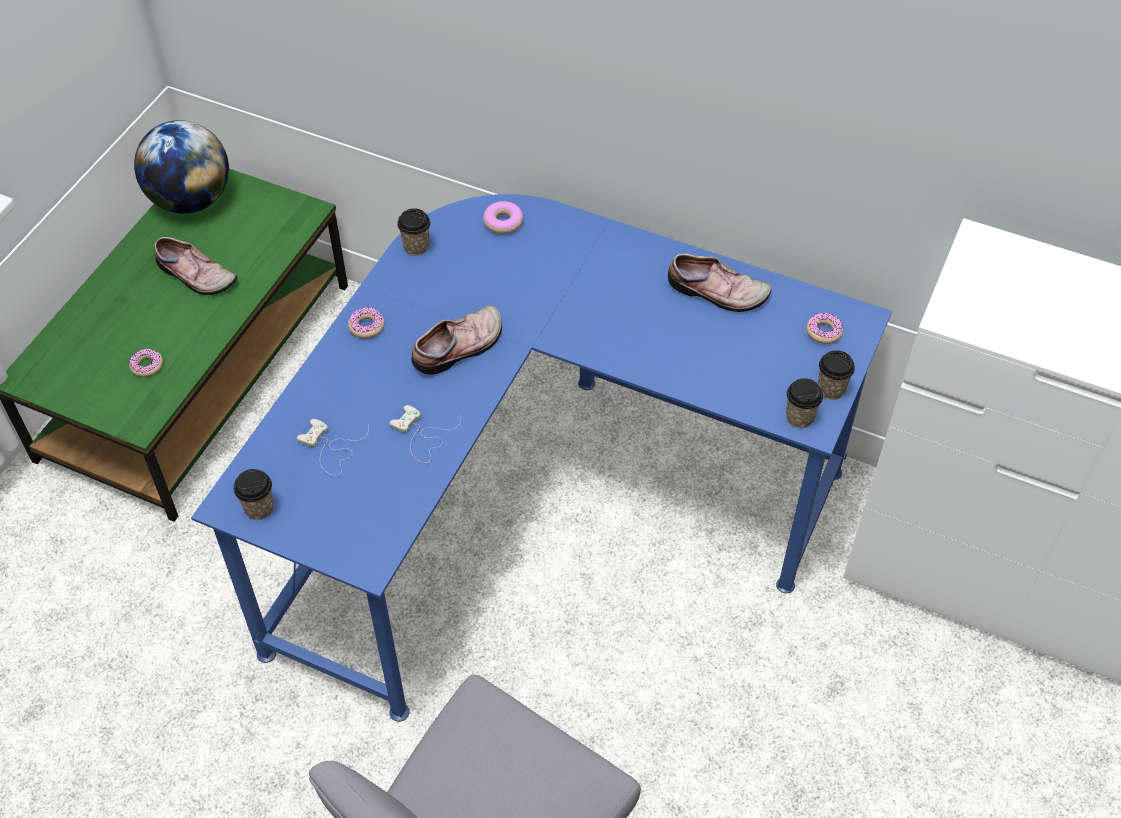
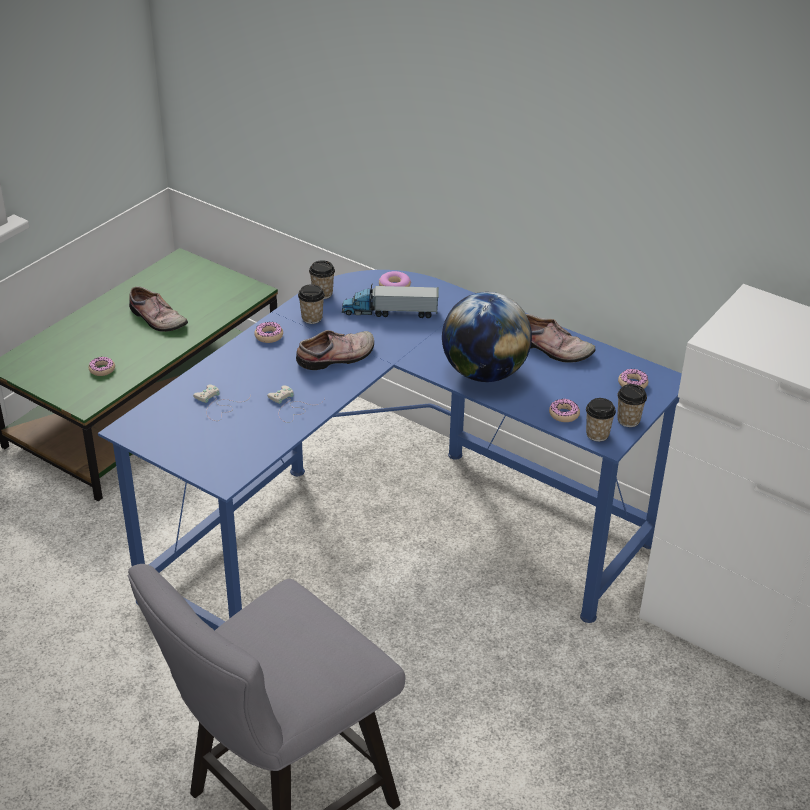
camera: 10 degrees right, 15 degrees down
(191, 200) = (168, 273): globe -> globe (484, 373)
(259, 508) = (151, 434): cup -> cup (312, 318)
(507, 264) = (390, 312): none -> toy truck
(753, 393) = (564, 414): none -> donut

